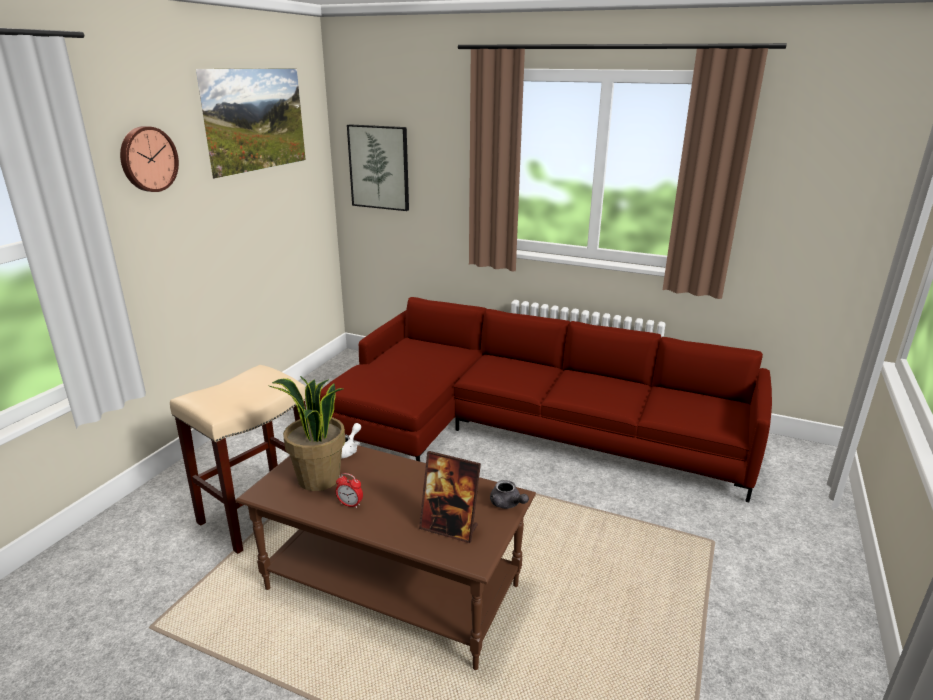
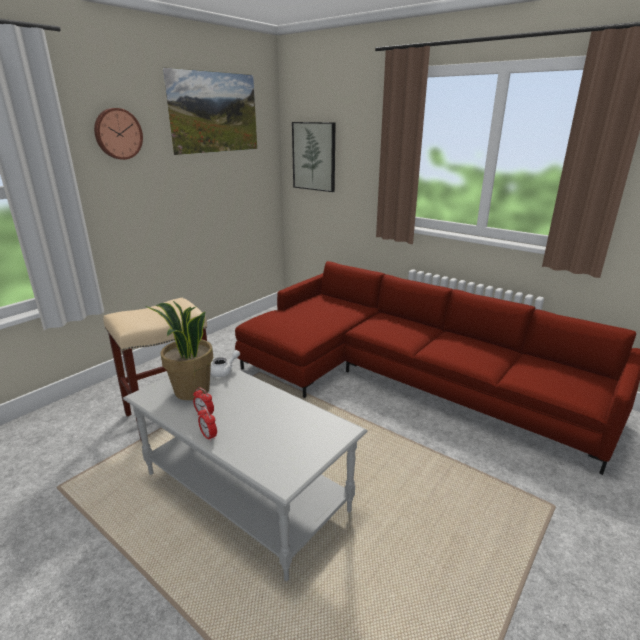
camera: 15 degrees right, 0 degrees up
(368, 527) = (208, 436): none -> alarm clock
(393, 586) = (246, 491): brown coffee table -> grey coffee table
(449, 528) = (275, 448): picture frame -> none
(507, 504) = (336, 436): grey teapot -> none

